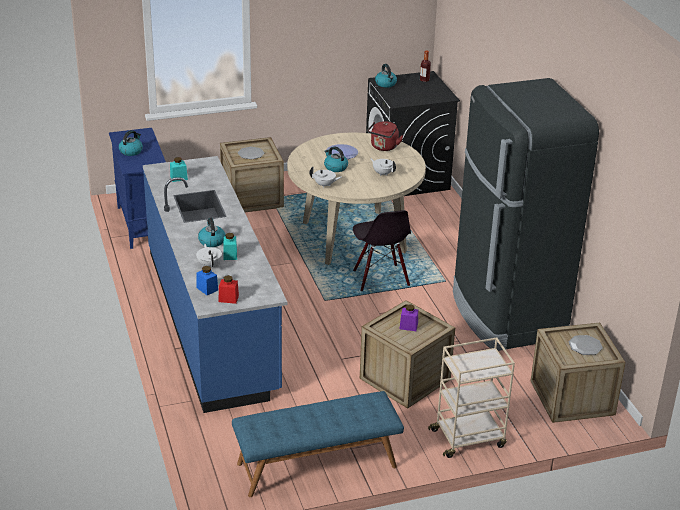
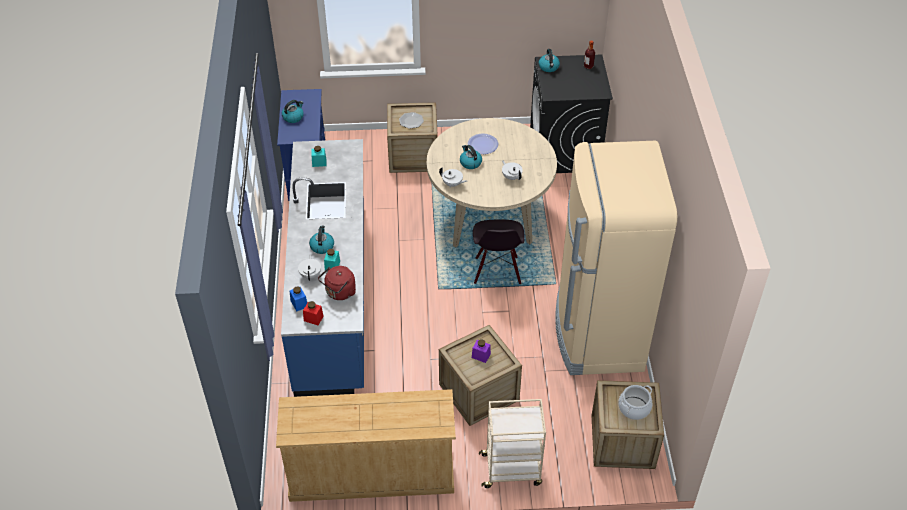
camera: 15 degrees right, 15 degrees up
(317, 466) = (370, 474): blue bench -> beige dresser
(383, 147) = (524, 143): red kettle -> red kettle (339, 293)
(506, 315) = (597, 334): black fridge -> beige fridge
(585, 346) = (634, 408): plate -> cooking pot

